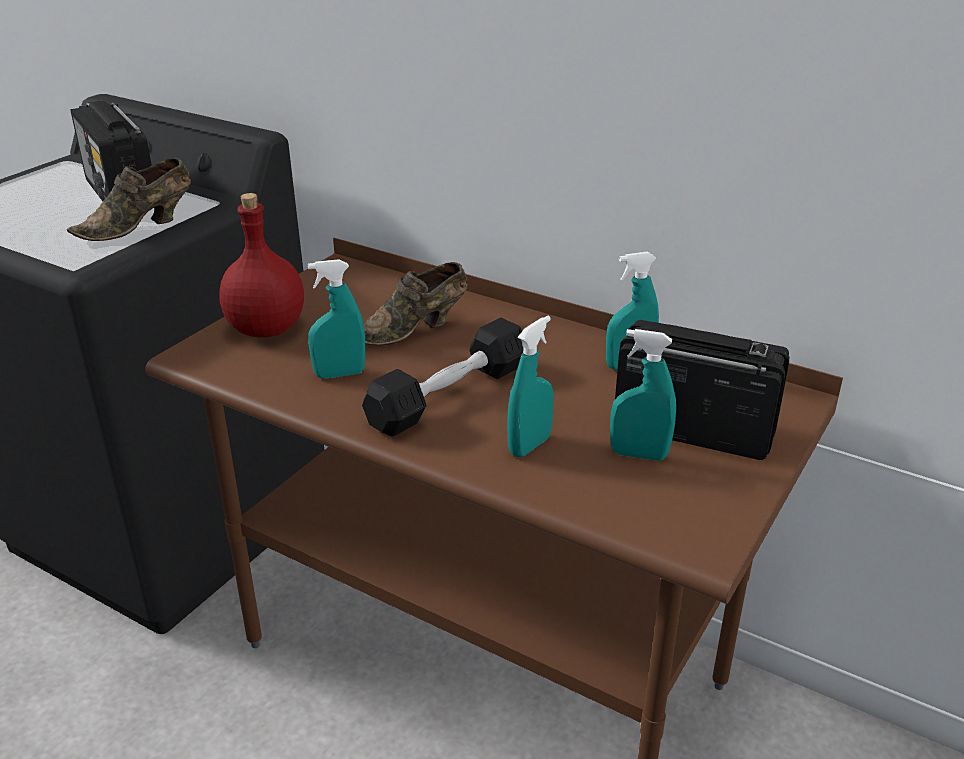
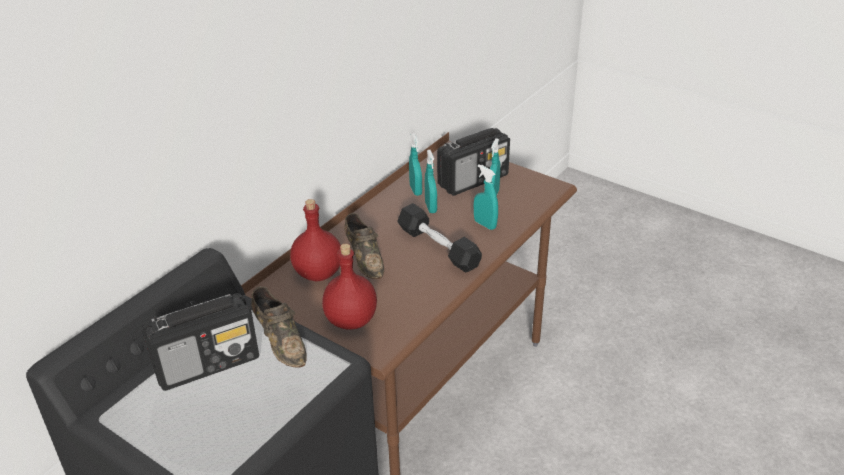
camera: 85 degrees left, 5 degrees up
(340, 374) = (412, 286): turquoise spray bottle -> turquoise spray bottle (431, 207)
(379, 297) = (317, 273): none -> red bottle
(691, 429) = (473, 180): radio -> radio turned 150 degrees counterclockwise

